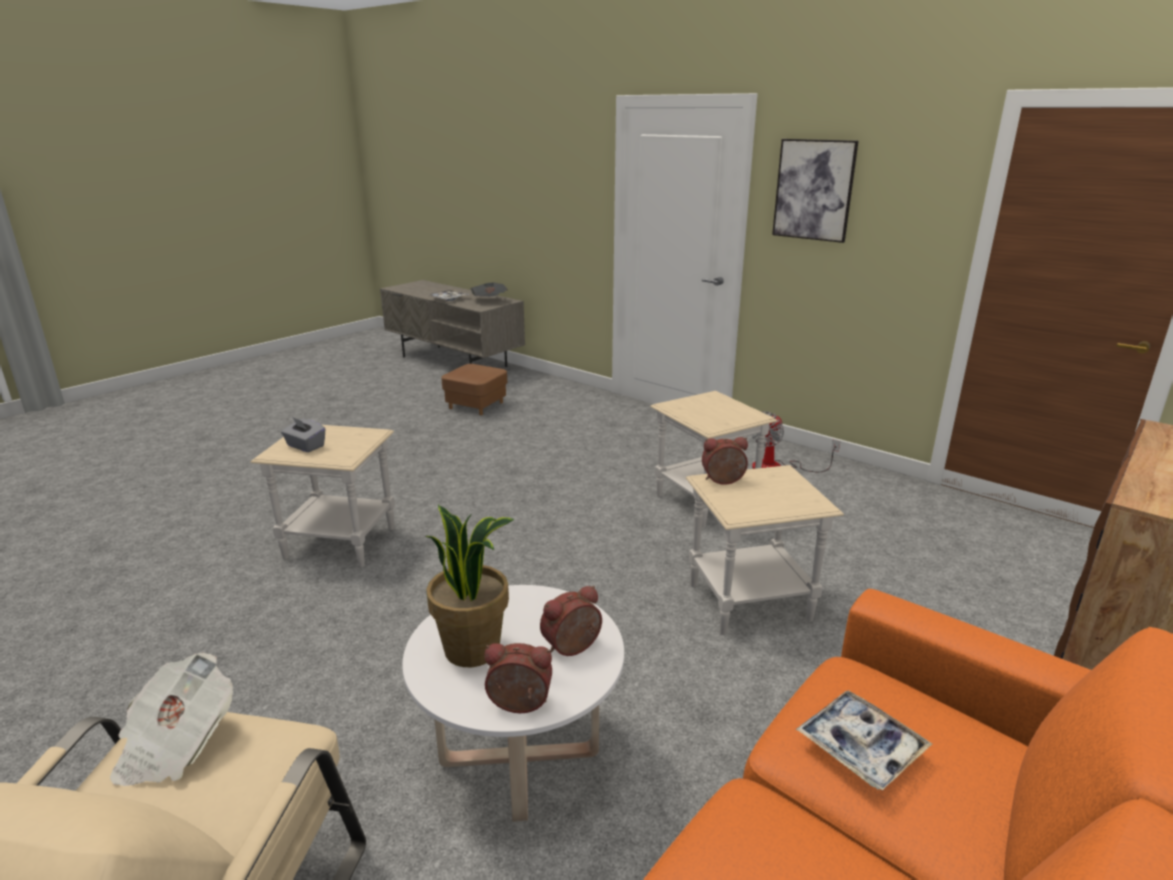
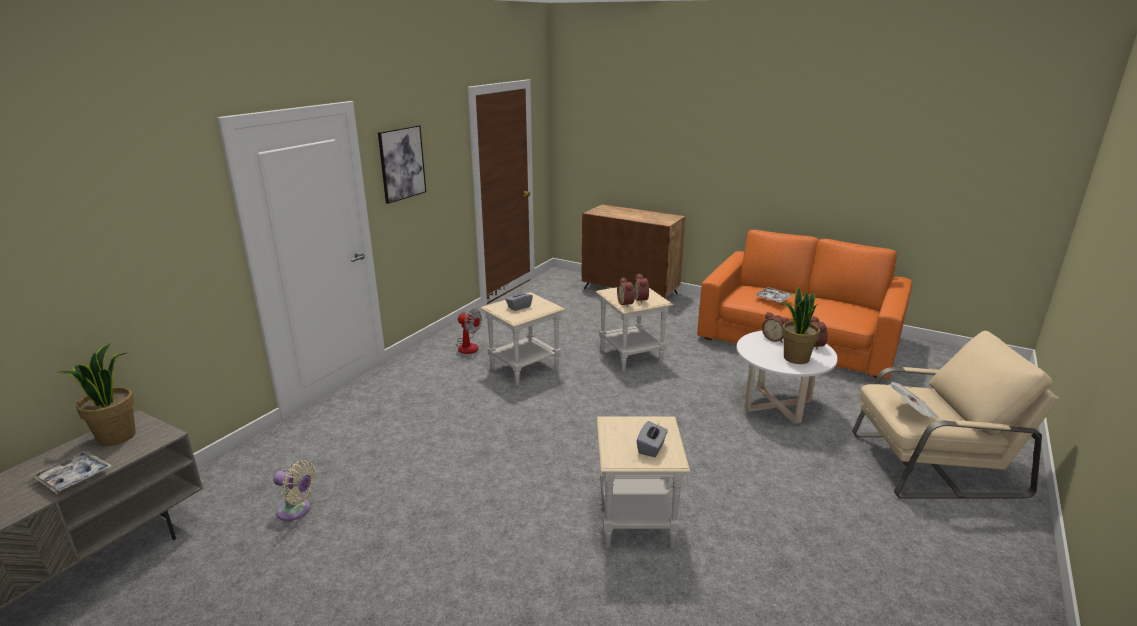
camera: 100 degrees left, 0 degrees up
(476, 405) = (297, 510): brown ottoman -> beige fan
(489, 300) = (116, 436): newspaper -> potted plant
(711, 408) = (519, 307): none -> grey tissue box
(744, 497) = (642, 299): none -> alarm clock

